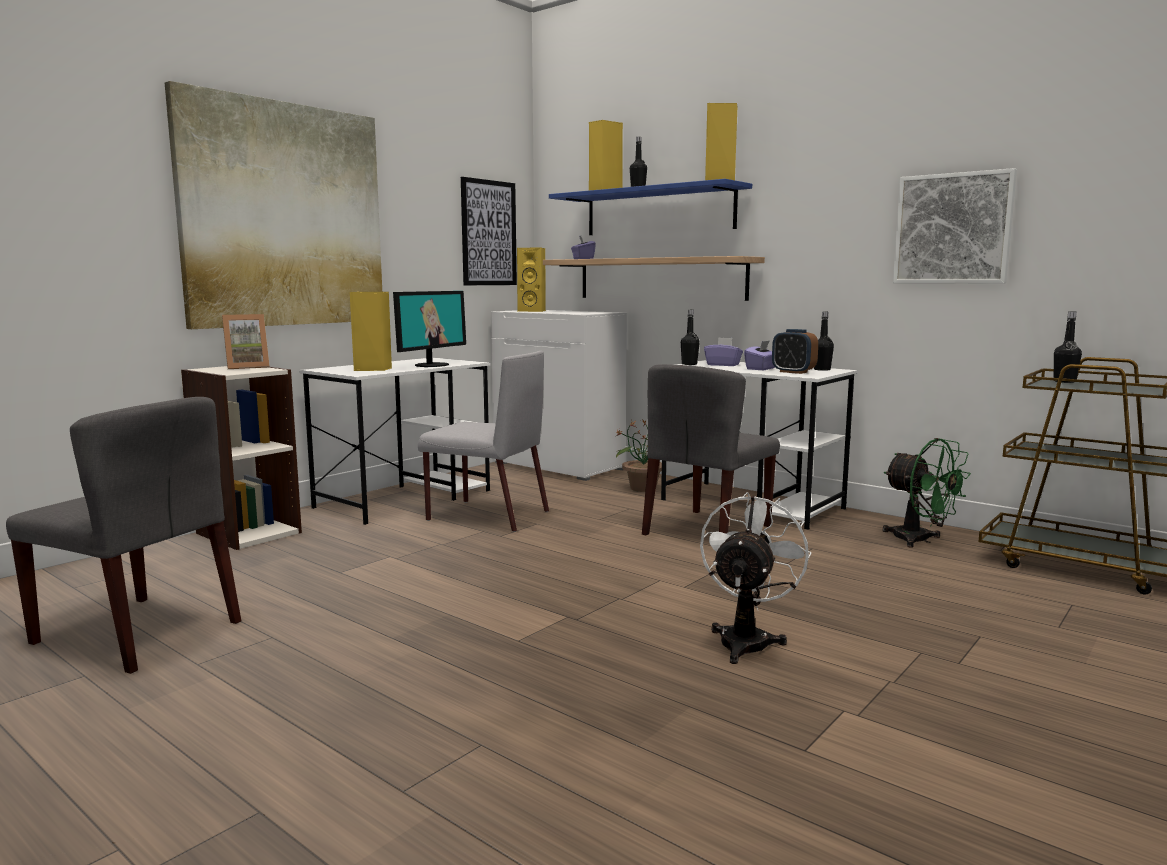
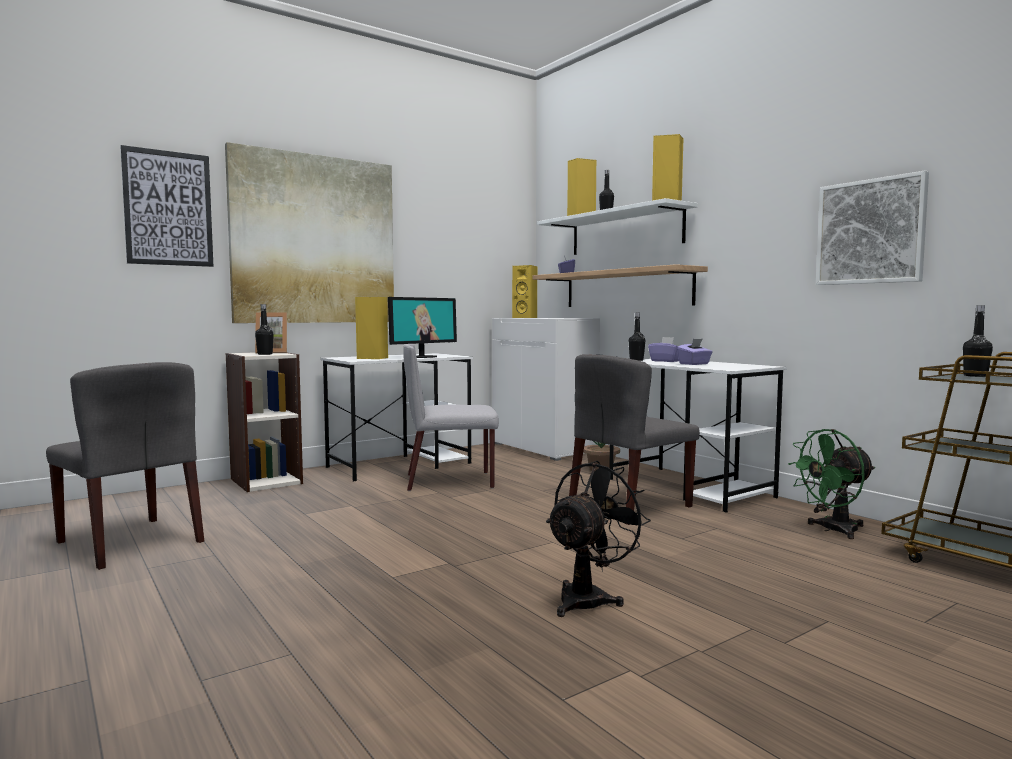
camera: 15 degrees right, 5 degrees down
(486, 515) = (451, 481): grey chair -> grey chair turned 135 degrees clockwise
(488, 233) = (492, 255): picture -> picture (168, 208)
(658, 211) = (625, 232): blue shelf -> white shelf
(747, 639) = (589, 598): white fan -> black fan
(793, 372) = (719, 366): alarm clock -> none
(822, 369) = (751, 365): black bottle -> black bottle (265, 354)
(920, 540) = (832, 530): green fan -> green fan turned 90 degrees clockwise

